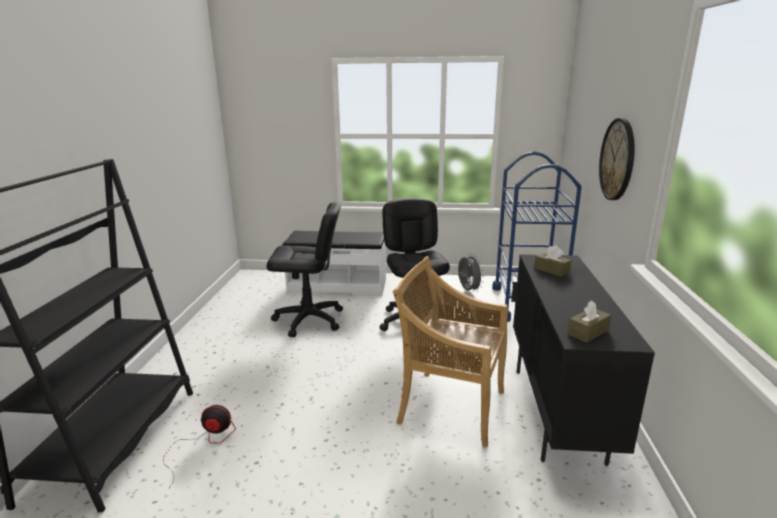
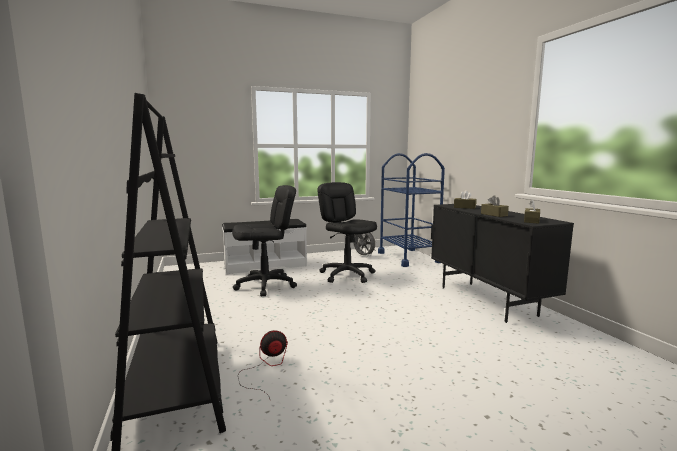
camera: 25 degrees left, 10 degrees down
(450, 406) = (423, 310): beige chair -> none
(559, 301) = (494, 215): none -> brown tissue box
(617, 159) = (478, 142): wall clock -> none

